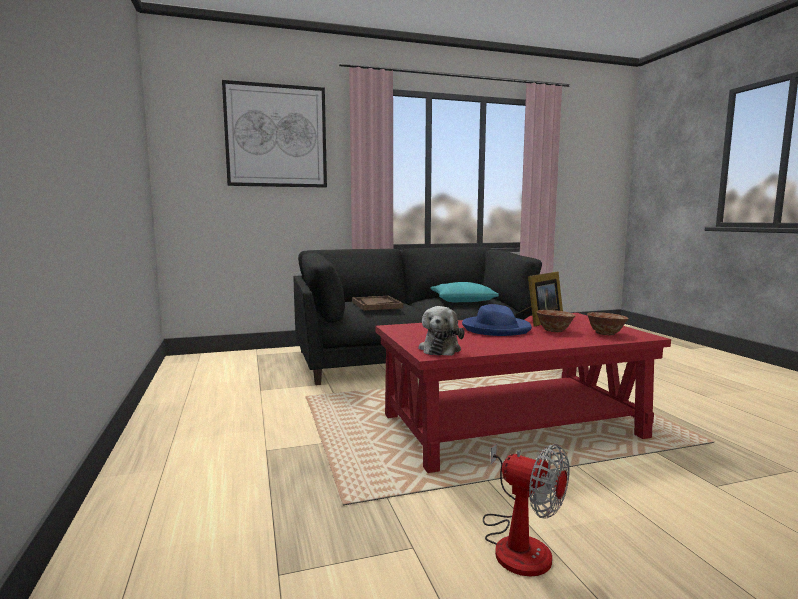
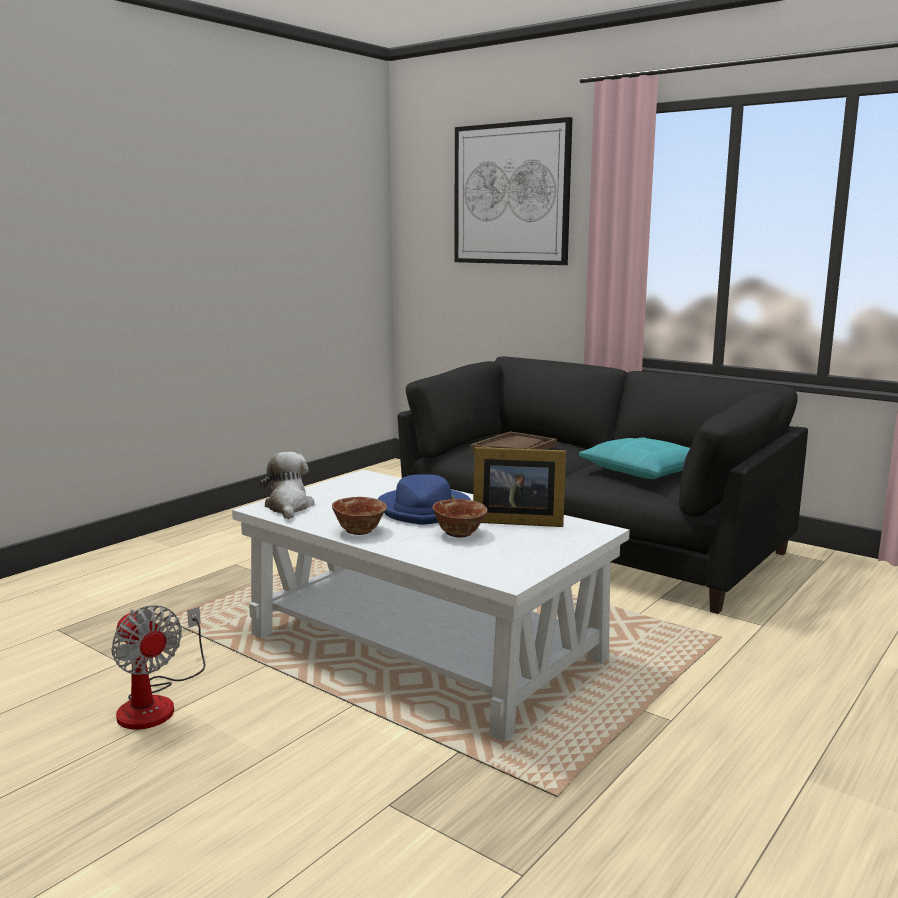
camera: 55 degrees right, 5 degrees up
(440, 349) = (288, 507): plush toy -> plush toy turned 105 degrees clockwise
(511, 426) = (426, 647): red coffee table -> white coffee table
(517, 542) = (156, 702): fan -> fan turned 45 degrees counterclockwise
(605, 334) = (485, 558): bowl -> bowl (359, 531)

